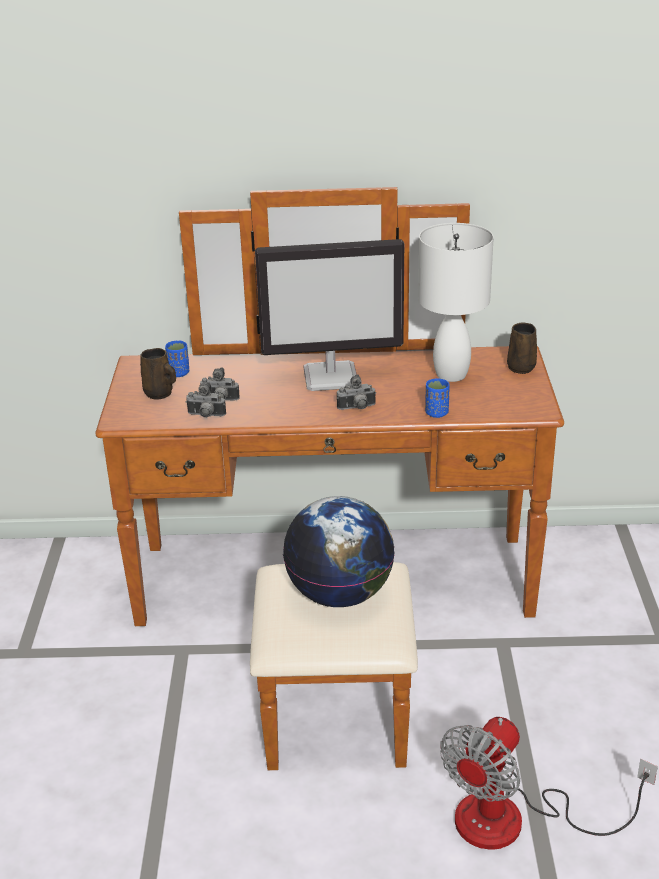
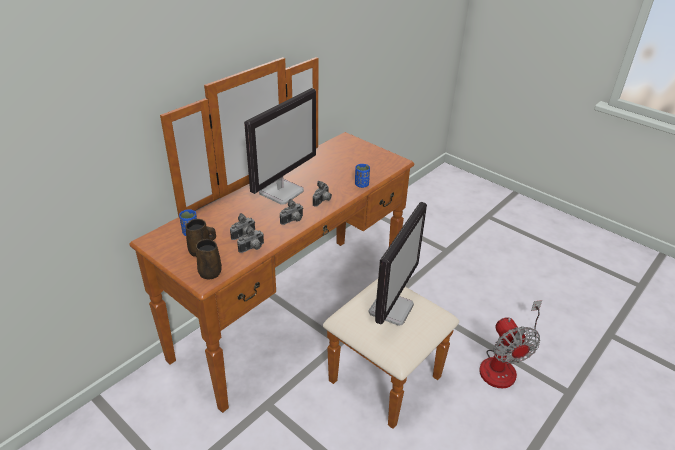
camera: 50 degrees left, 5 degrees up
(289, 411) = (293, 221): none -> camera
(340, 594) = (391, 308): globe -> monitor
(451, 375) = (335, 163): white table lamp -> none
(521, 367) = (357, 144): brown mug -> brown mug (209, 272)

